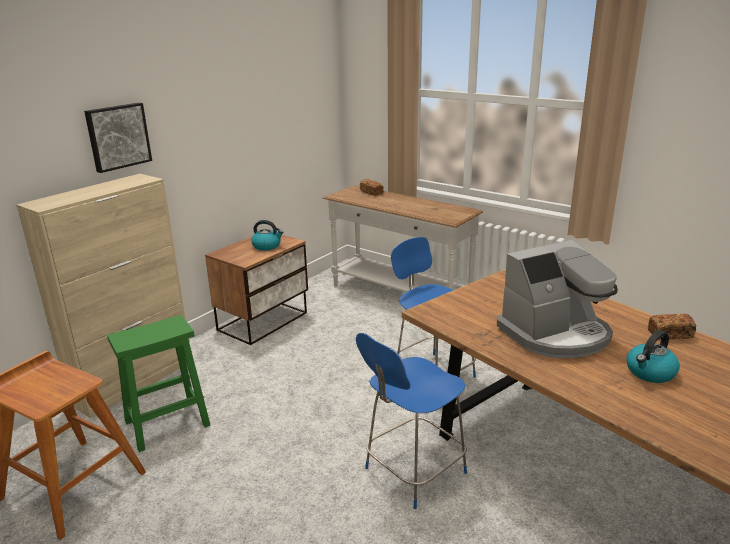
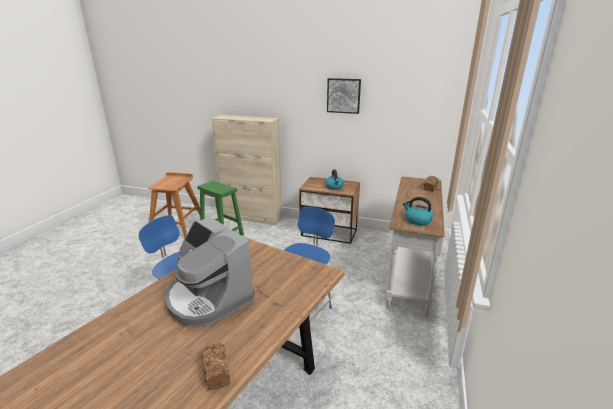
camera: 70 degrees right, 0 degrees up
(118, 136) = (272, 96): picture -> picture (343, 95)
(650, 373) = (141, 353): kettle -> kettle (417, 220)

